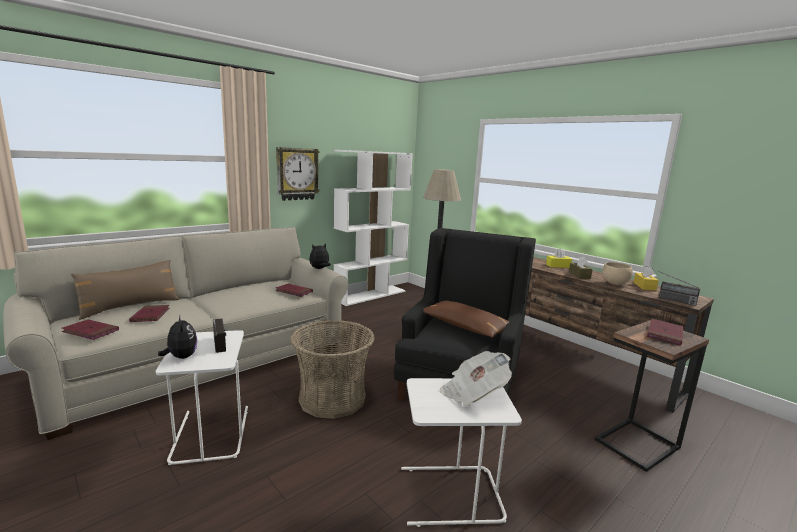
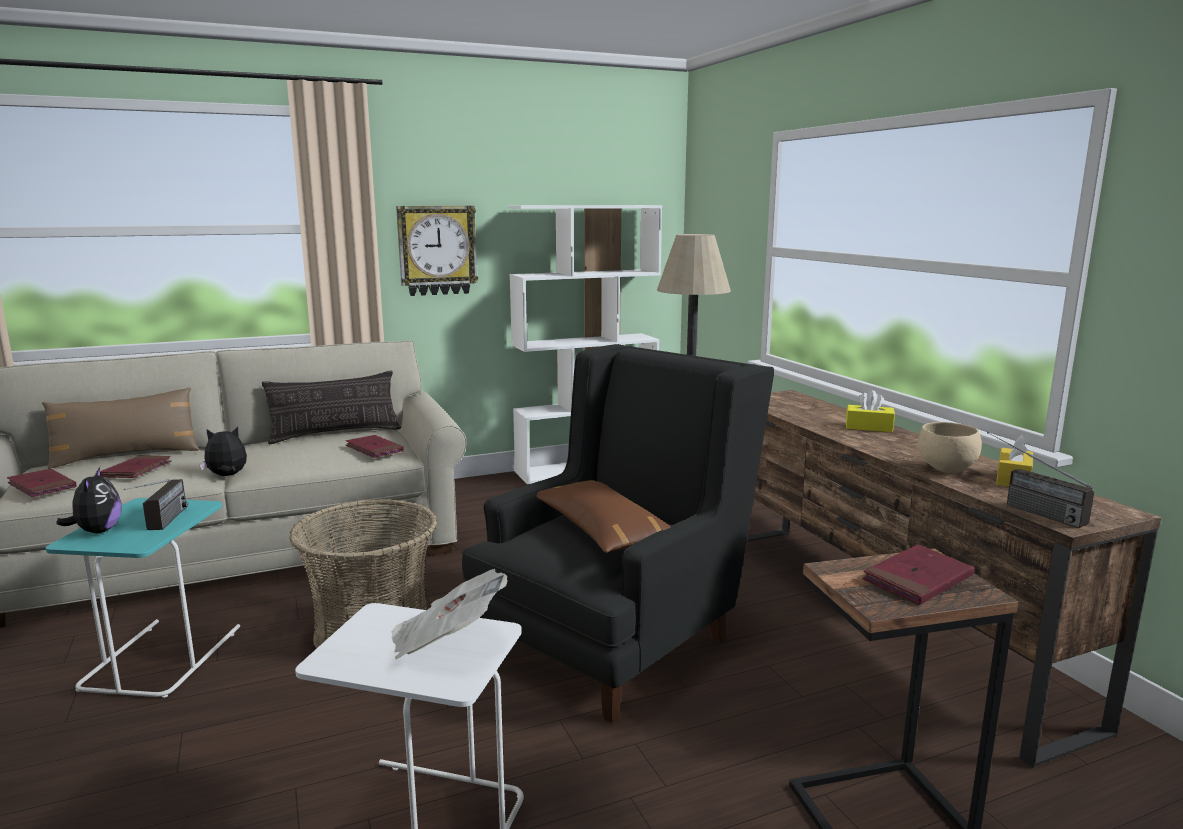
camera: 20 degrees right, 0 degrees up
(210, 433) = (161, 657): white side table -> turquoise side table
(258, 284) = (335, 434): none -> pillow
(319, 269) = (428, 413): plush toy -> plush toy (227, 476)
(579, 275) = (887, 448): brown tissue box -> none

